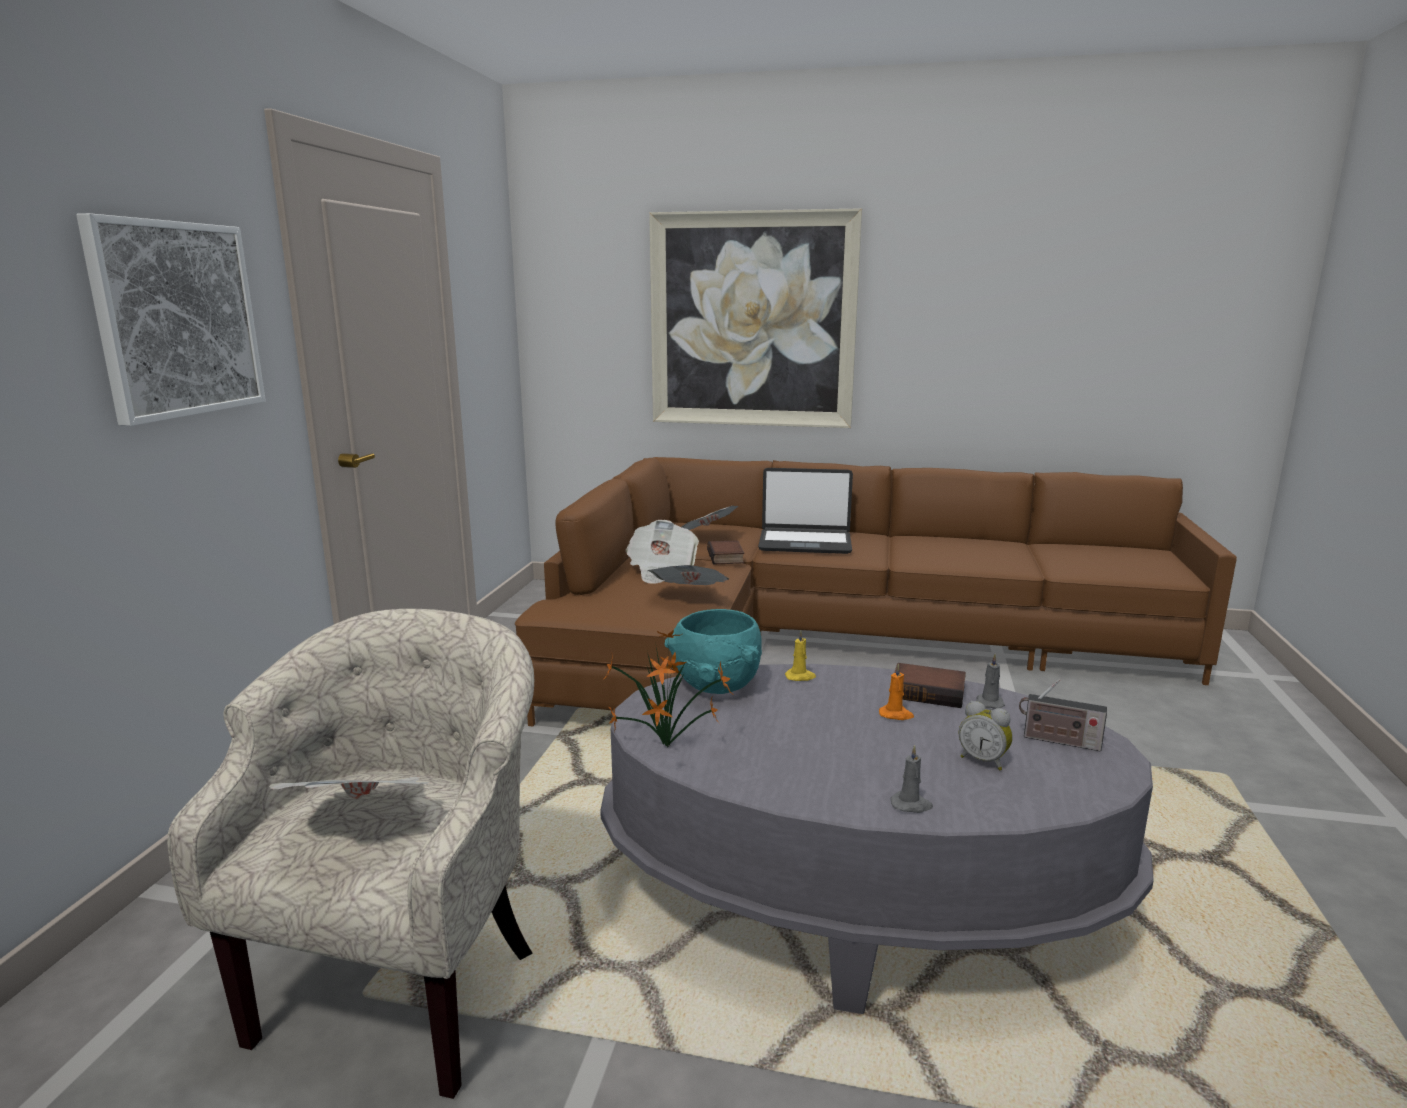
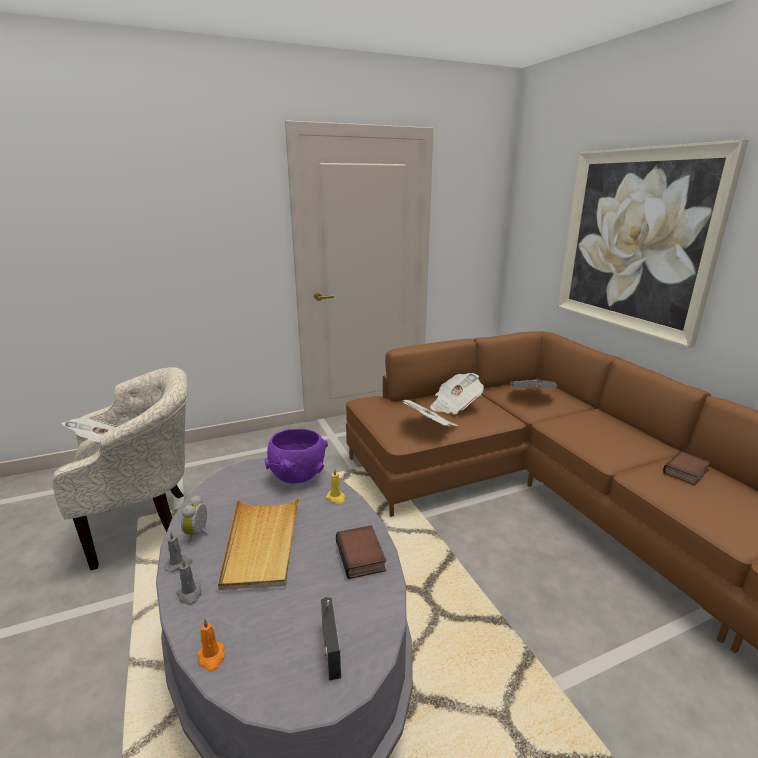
camera: 55 degrees right, 5 degrees up
(177, 319) = (214, 225): picture -> none
(670, 748) = (214, 489): potted plant -> none
(717, 686) = (297, 476): turquoise bowl -> purple bowl
(727, 557) = (512, 414): book -> book (686, 472)
(805, 543) = (587, 427): laptop -> none
(848, 740) = (261, 544): none -> beige tray
(896, 715) = (312, 552): orange candle -> orange candle (211, 657)
(983, 760) = (270, 612): alarm clock -> alarm clock (199, 534)
(989, 702) = (370, 591): grey candle -> grey candle (178, 564)

